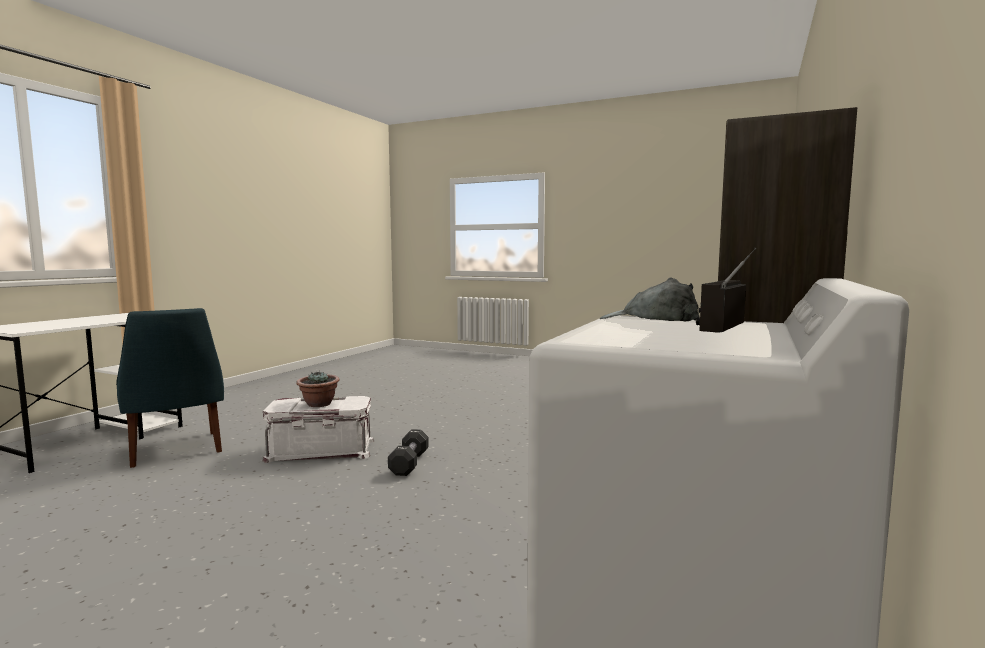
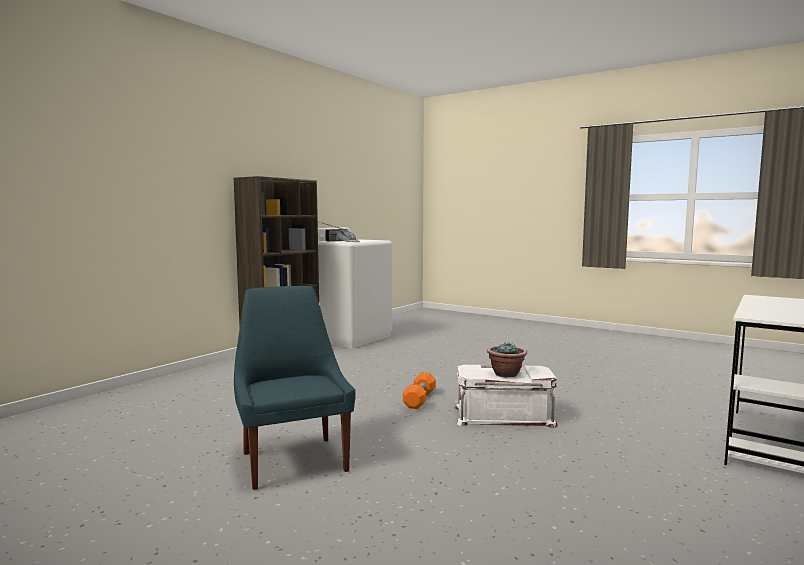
camera: 170 degrees left, 0 degrees up
(175, 450) = (652, 426): blue chair -> blue chair (293, 460)
(409, 463) = (419, 400): black dumbbell -> orange dumbbell

